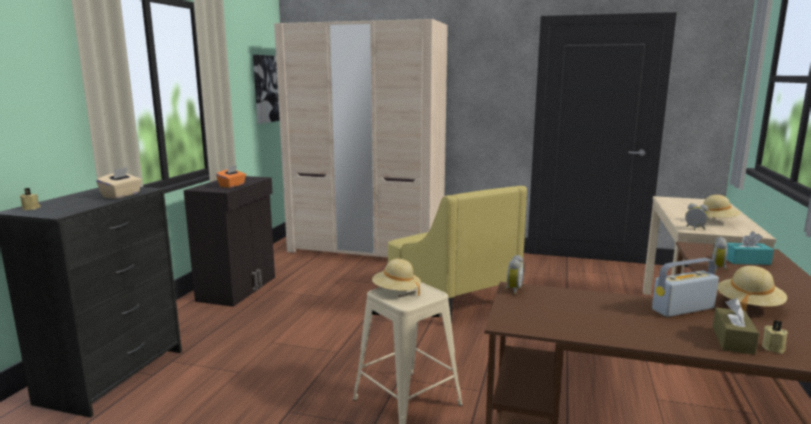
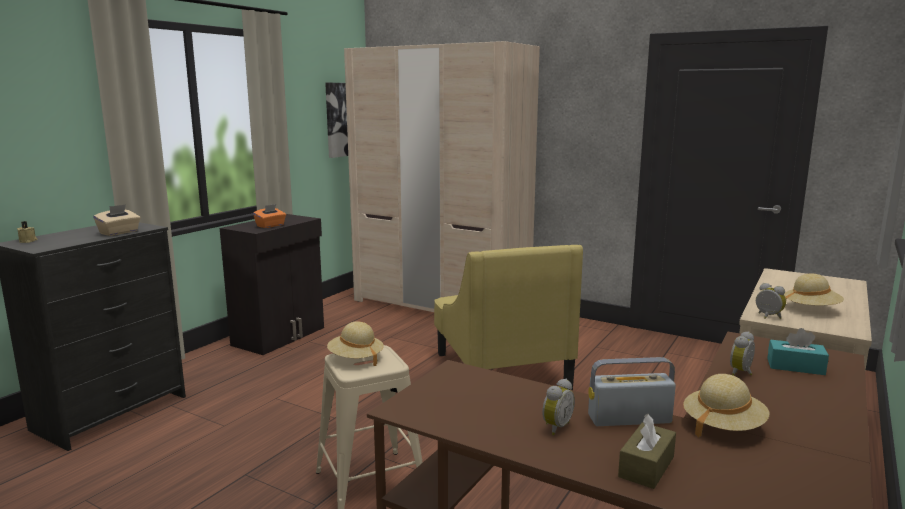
camera: 15 degrees right, 0 degrees up
(513, 290) = (450, 371): alarm clock -> alarm clock (555, 427)
(774, 348) = (690, 484): beige candle -> none

